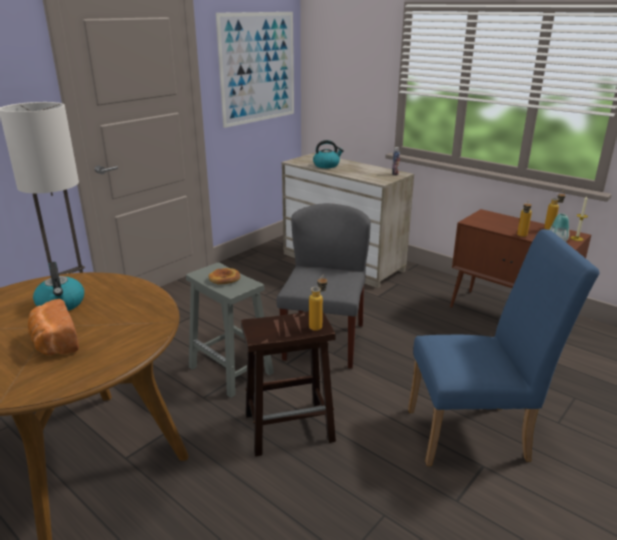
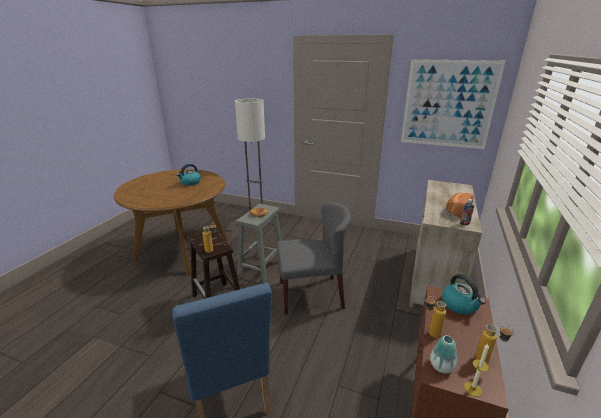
camera: 70 degrees right, 0 degrees up
(54, 343) = (158, 190): bread -> bread (457, 211)
(326, 165) = (444, 194): kettle -> kettle (460, 305)

